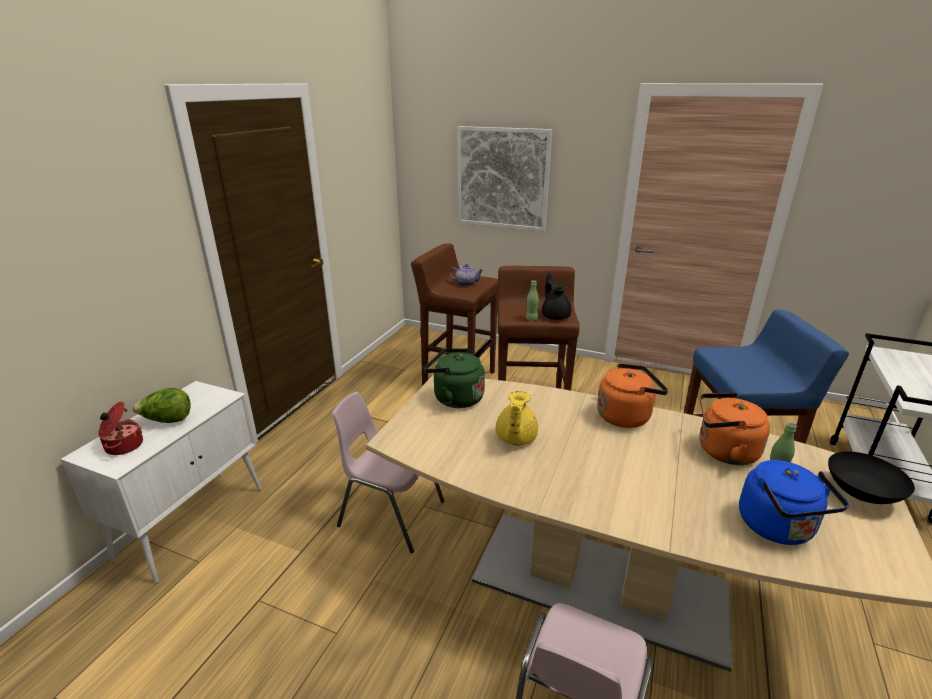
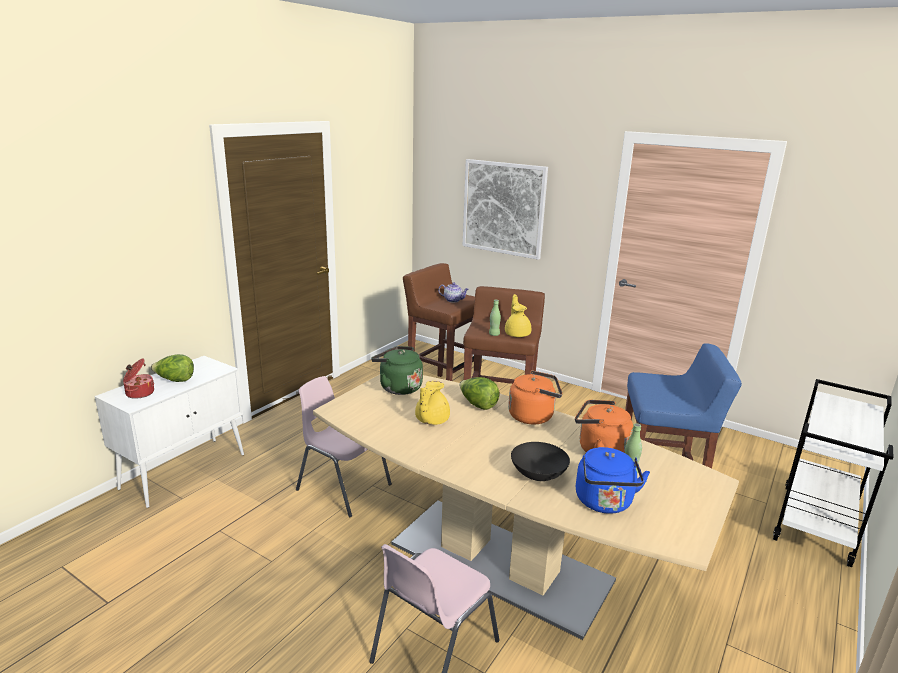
camera: 10 degrees right, 5 degrees down
(555, 315) = (517, 334): black teapot -> yellow teapot
(557, 410) = (478, 405): none -> lettuce
(860, 493) = (696, 492): black bowl -> black bowl (538, 475)

